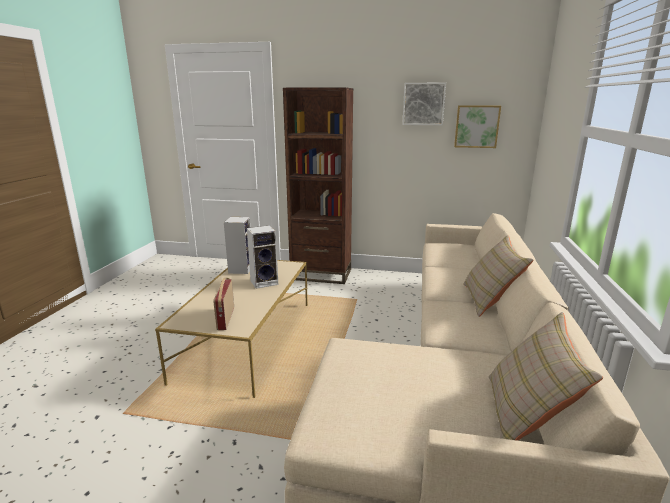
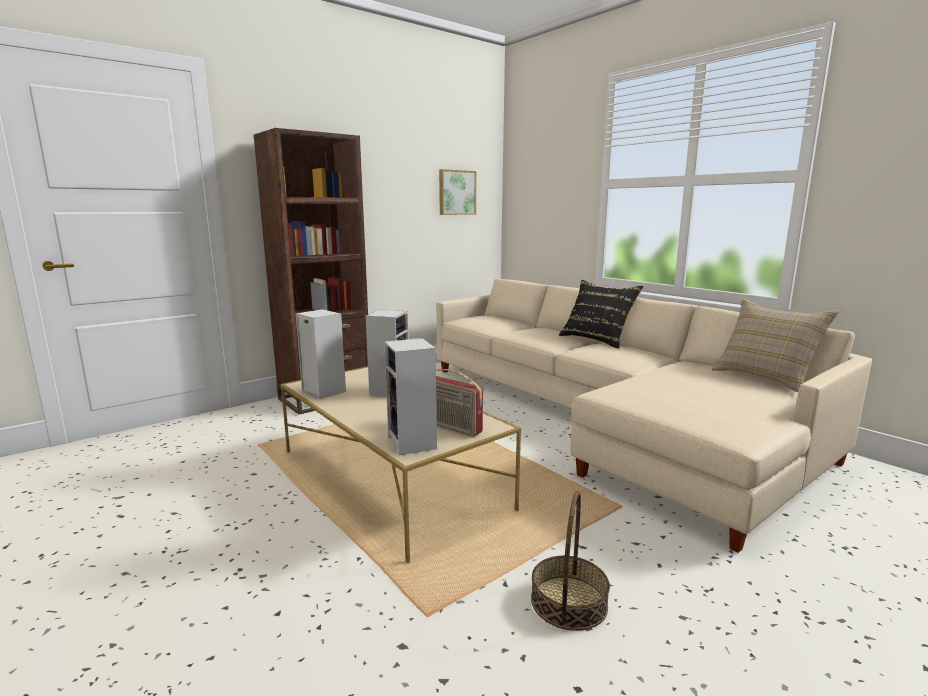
camera: 50 degrees left, 5 degrees down
(166, 460) = (569, 602): none -> basket
(189, 318) = (413, 444): none -> speaker
(423, 104) = (408, 166): picture -> none
(489, 301) = (597, 339): beige pillow -> black pillow

